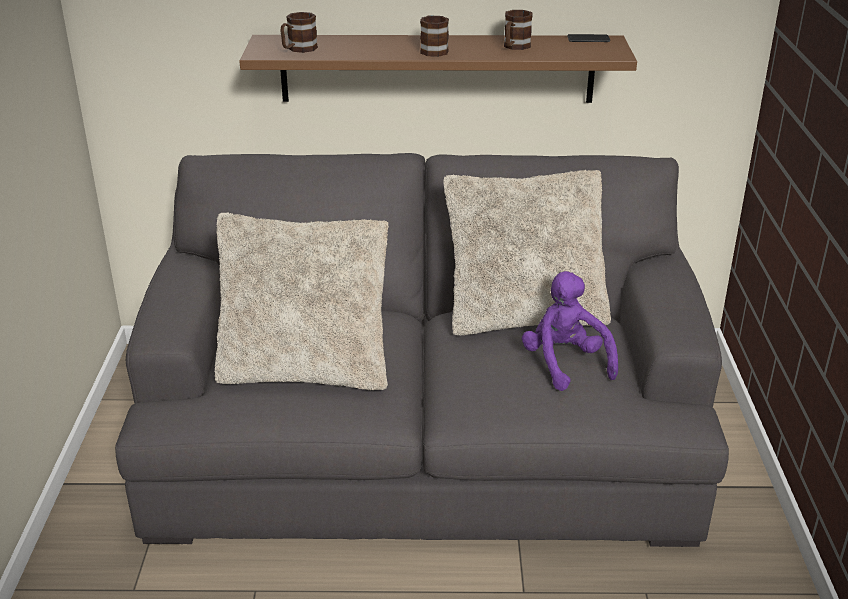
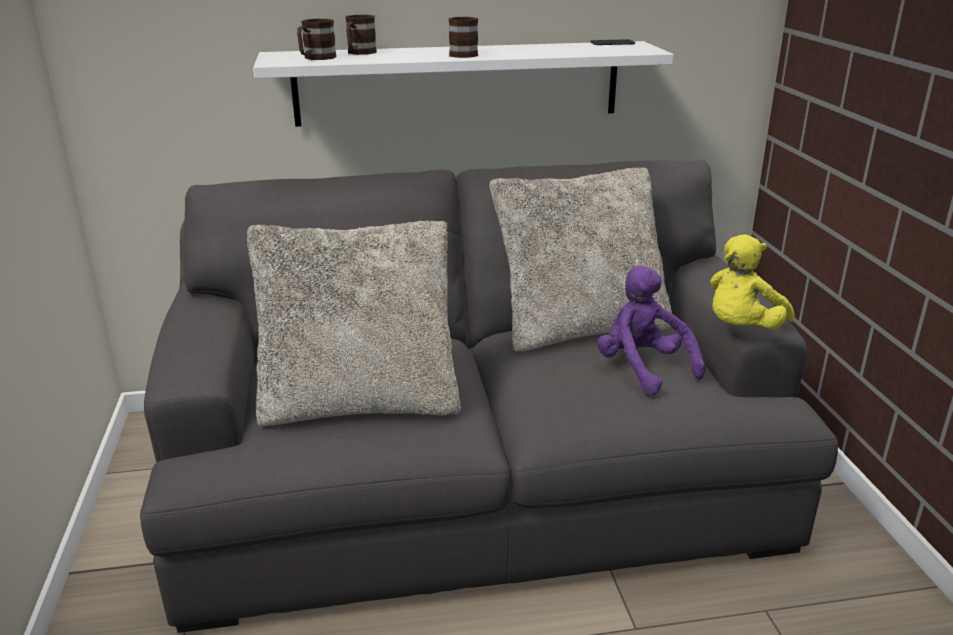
camera: 10 degrees left, 5 degrees down
(437, 68) = (458, 83): brown shelf -> white shelf
(514, 47) = (543, 50): brown mug -> brown mug (359, 53)
(661, 336) = (741, 329): none -> yellow plush toy

